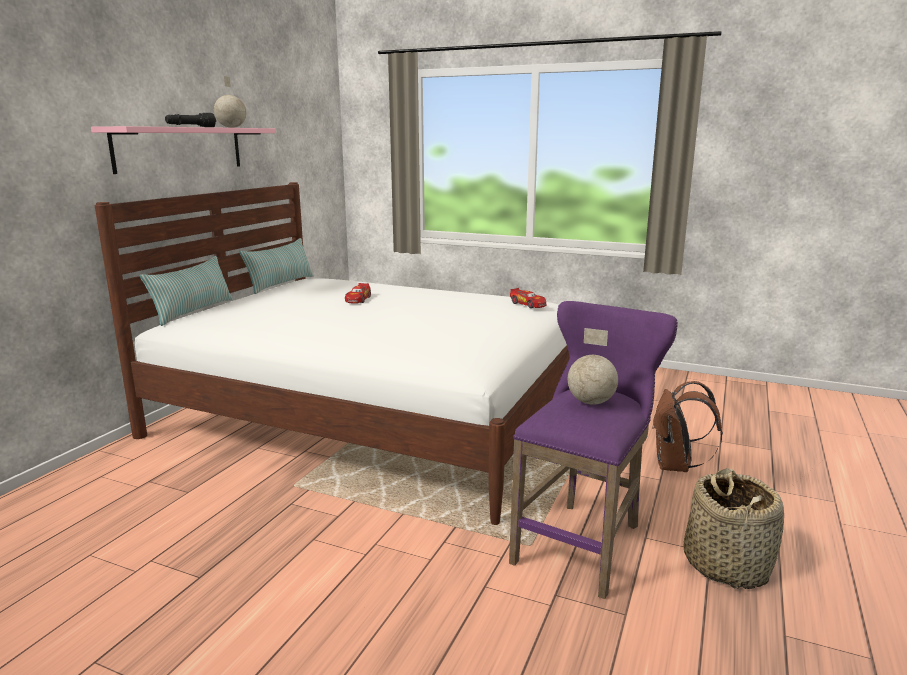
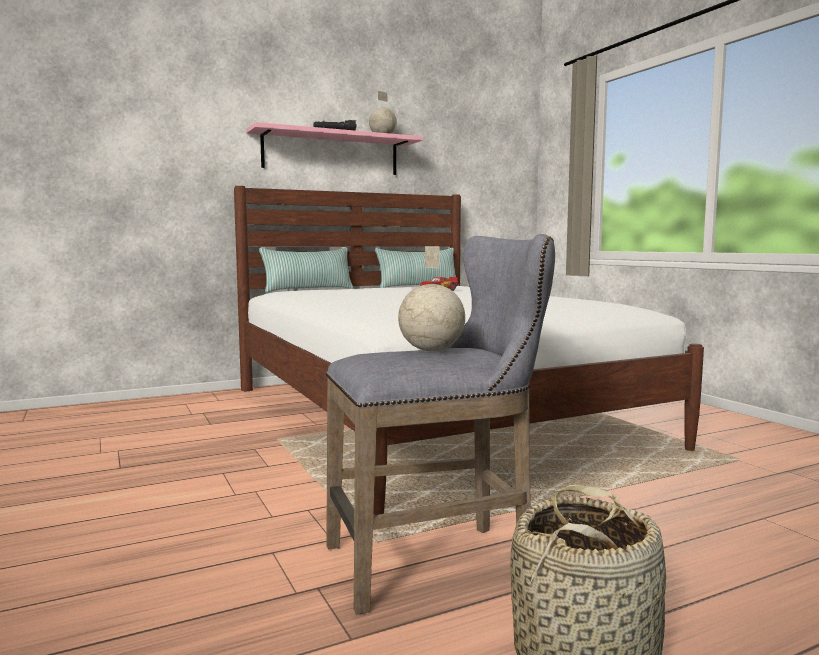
camera: 40 degrees right, 10 degrees down
(528, 304) = (602, 303): toy car -> none
(583, 541) = (439, 561): purple stool -> grey stool
(676, 466) = (713, 545): brown backpack -> none

